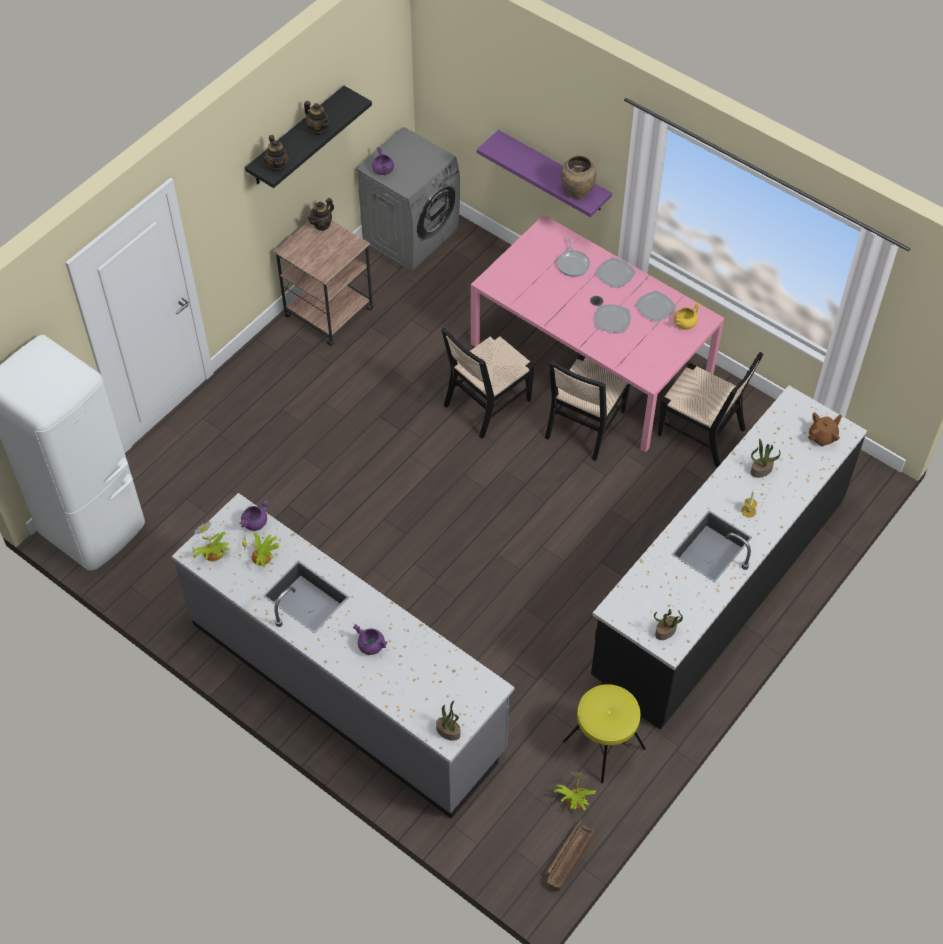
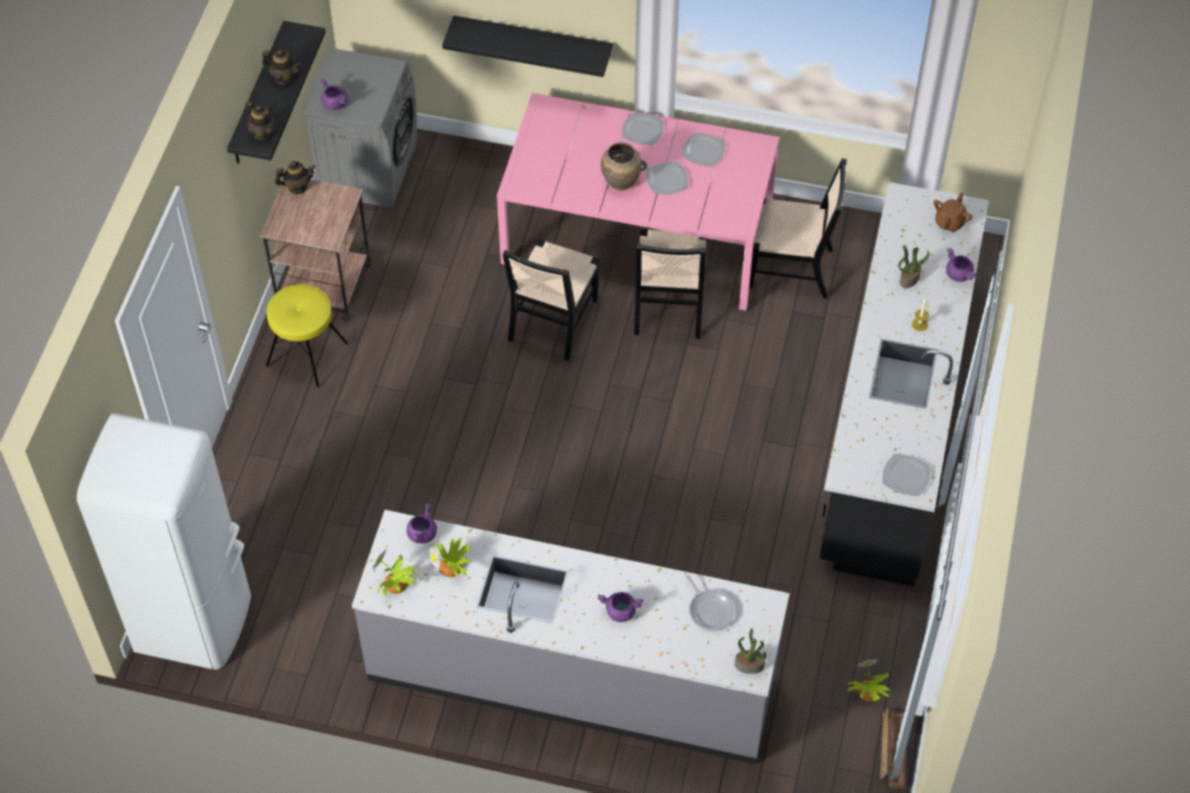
camera: 25 degrees left, 0 degrees up
(322, 224) = (297, 187): teapot -> teapot turned 120 degrees counterclockwise
(553, 172) = (533, 41): purple shelf -> black shelf
(573, 263) = (593, 134): frying pan -> frying pan (710, 610)
(577, 193) = (577, 55): brown vase -> brown vase (621, 183)
(604, 745) = (867, 626): yellow stool -> yellow stool (307, 355)
(665, 631) = (906, 476): potted plant -> plate
(685, 323) = (742, 156): yellow cooking pot -> none
(806, 483) = (959, 274): none -> purple cooking pot

